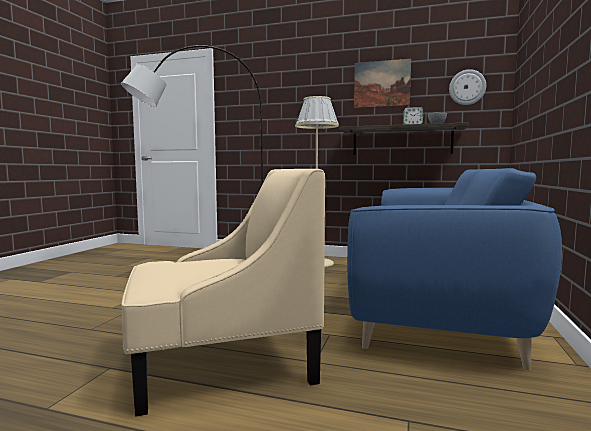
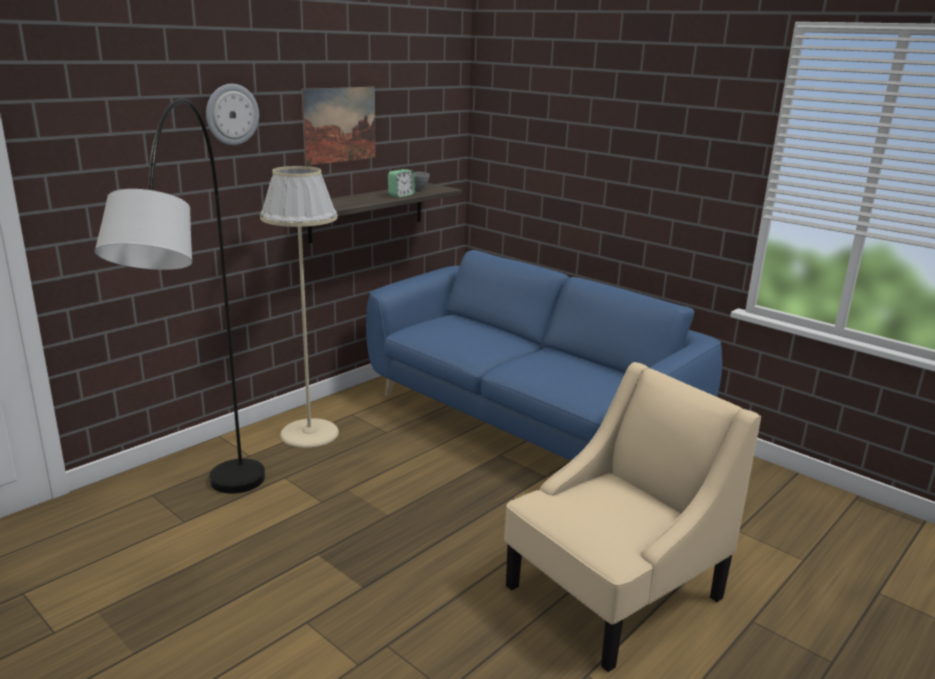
camera: 65 degrees left, 15 degrees up
(223, 363) = (614, 592): beige armchair -> beige armchair turned 45 degrees clockwise
(467, 87) = (431, 130): wall clock -> wall clock (231, 114)

